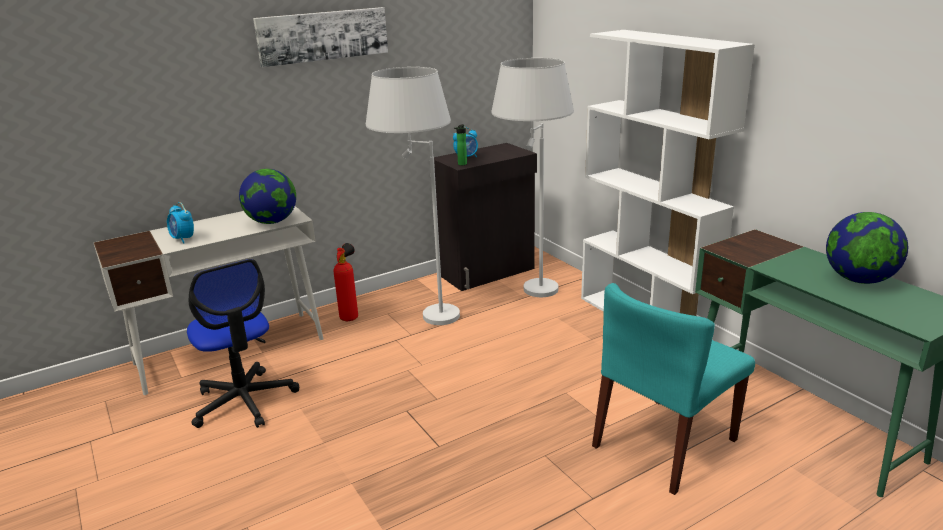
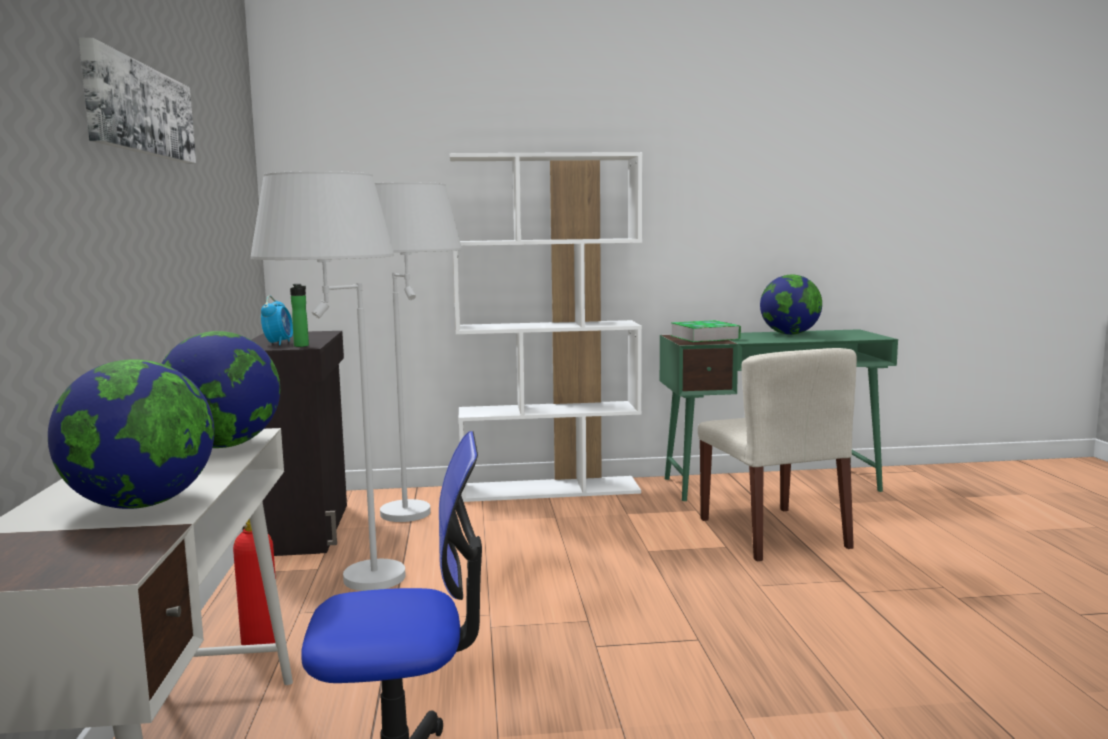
camera: 65 degrees left, 15 degrees down
(183, 239) = (141, 504): alarm clock -> globe
(664, 444) = (774, 533): turquoise chair -> beige chair
(765, 248) = (705, 337): none -> book

